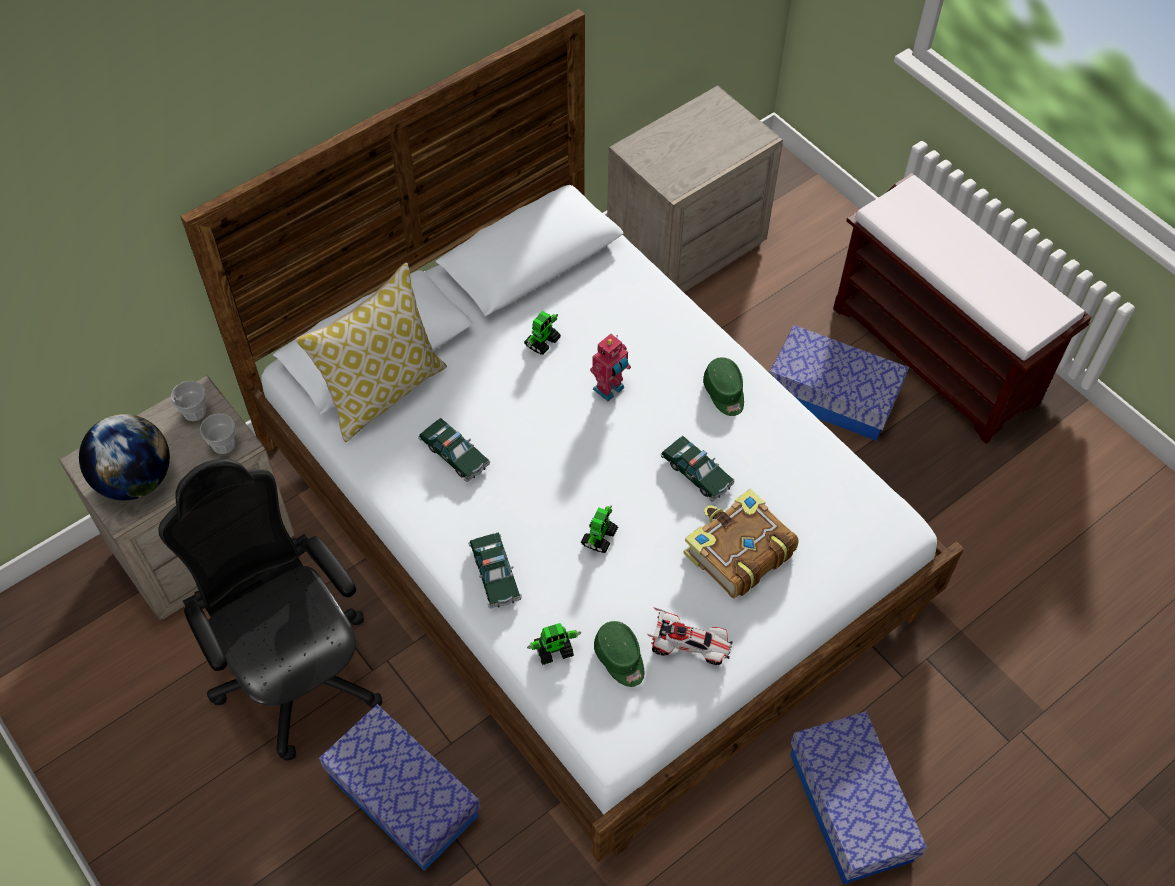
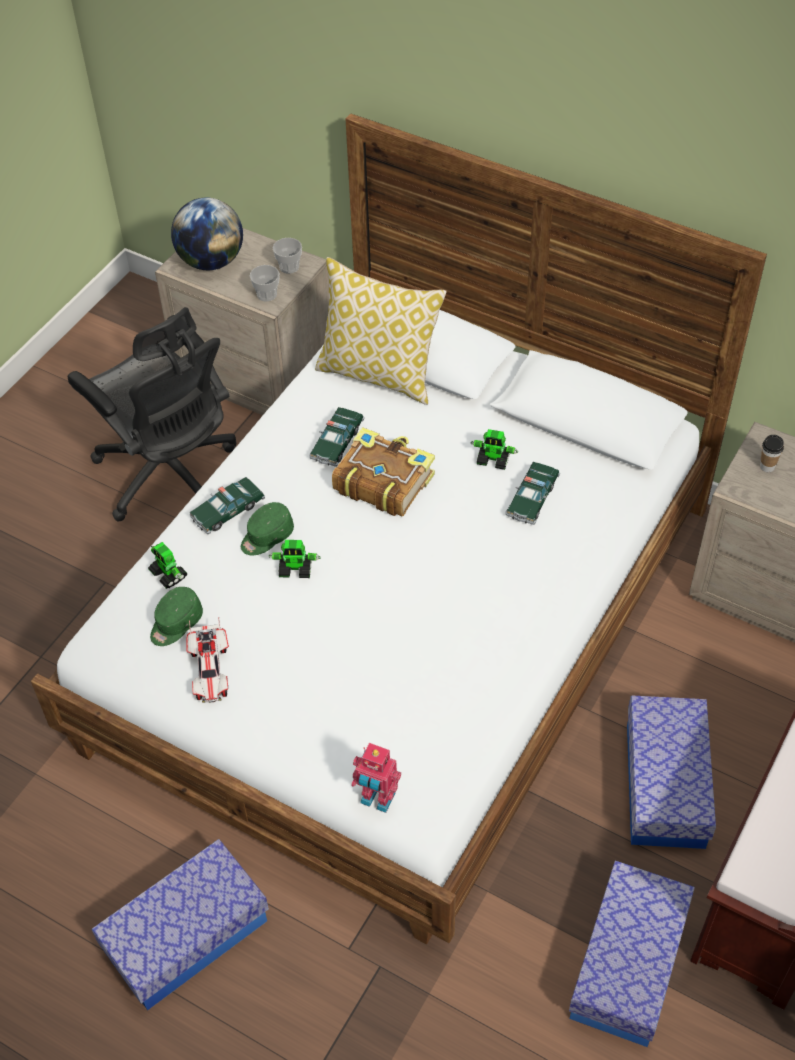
camera: 70 degrees right, 5 degrees down
(295, 670) = (169, 475): office chair -> office chair turned 105 degrees clockwise
(403, 797) = (84, 586): storage box -> storage box (628, 964)
(610, 390) = (466, 527): toy robot -> toy robot (377, 799)
(661, 159) = (767, 466): none -> cup
(696, 473) = (404, 622): toy car -> toy car (532, 498)
(724, 393) = (510, 616): green cap -> green cap (266, 536)
(737, 552) = (328, 681): book -> book (382, 481)

